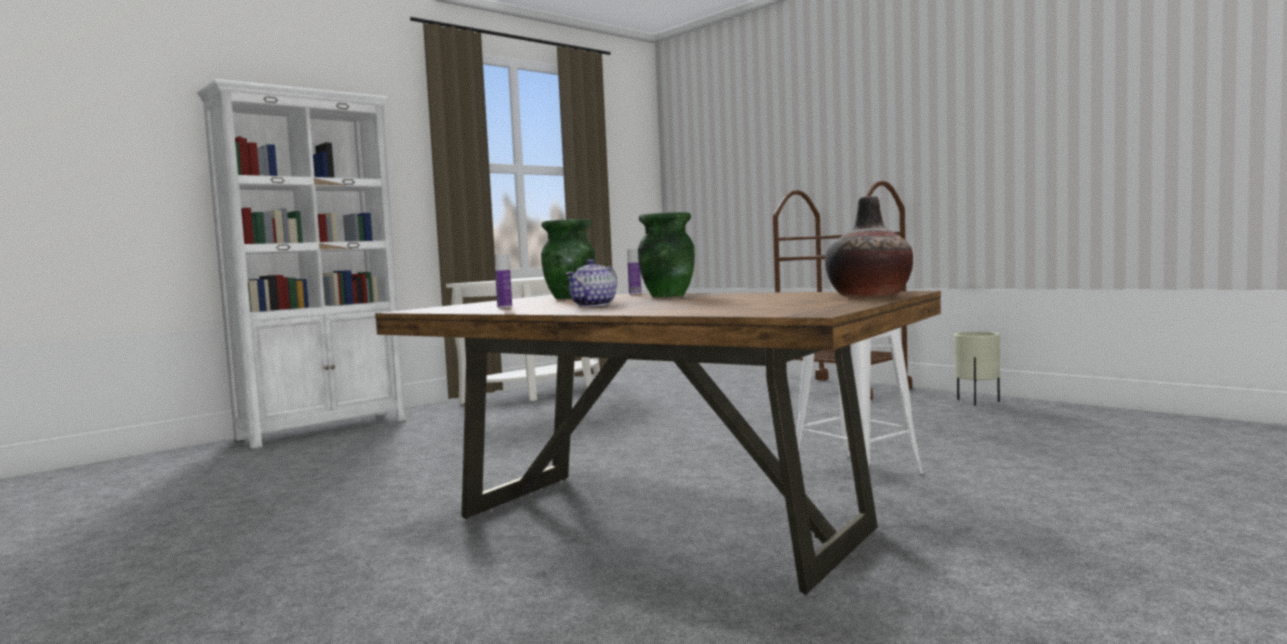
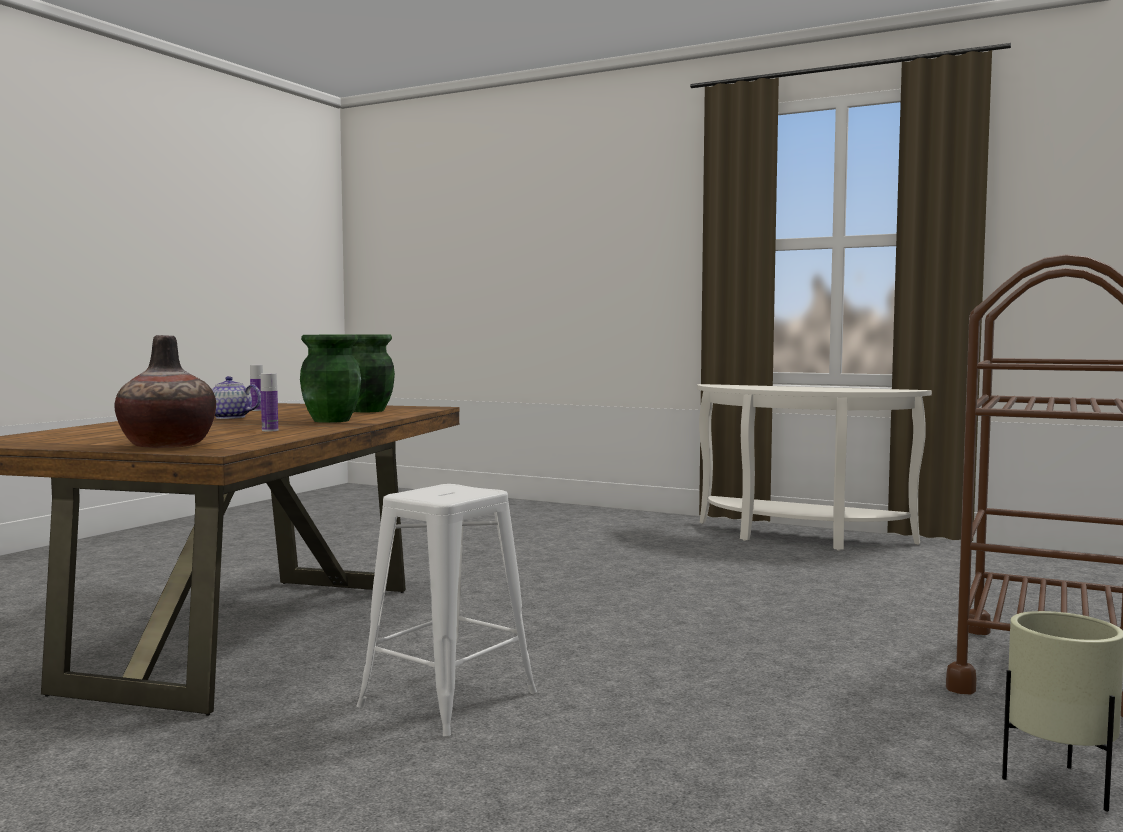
camera: 70 degrees right, 0 degrees up
(324, 429) = (561, 510): white bookcase -> none
(635, 294) = (398, 415): bottle -> bottle (270, 430)

